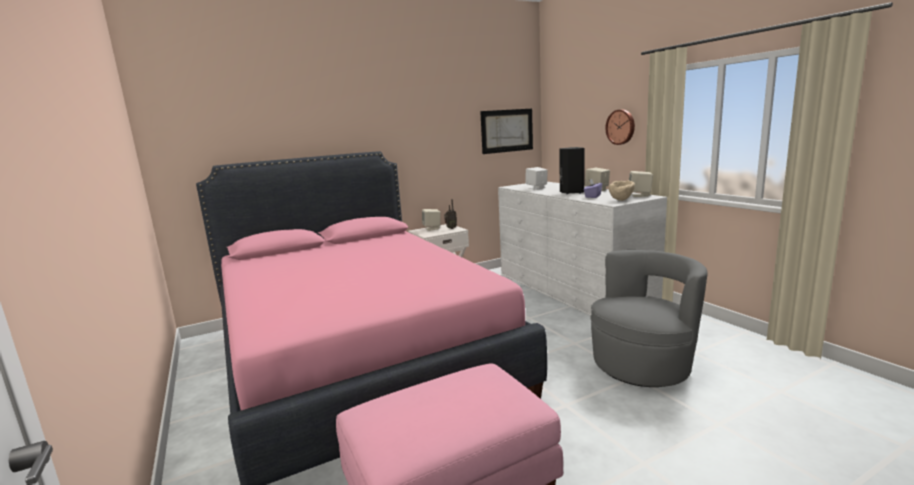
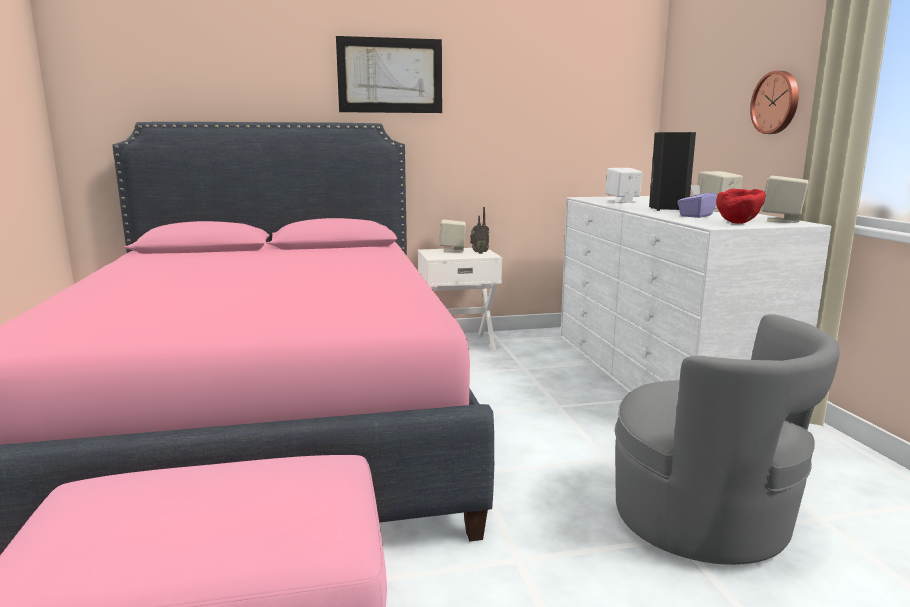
camera: 15 degrees right, 0 degrees up
(507, 131) = (598, 110): picture -> picture (390, 75)
(621, 200) = (738, 223): beige bowl -> red bowl
(642, 365) = (704, 520): grey armchair -> grey armchair turned 60 degrees clockwise

